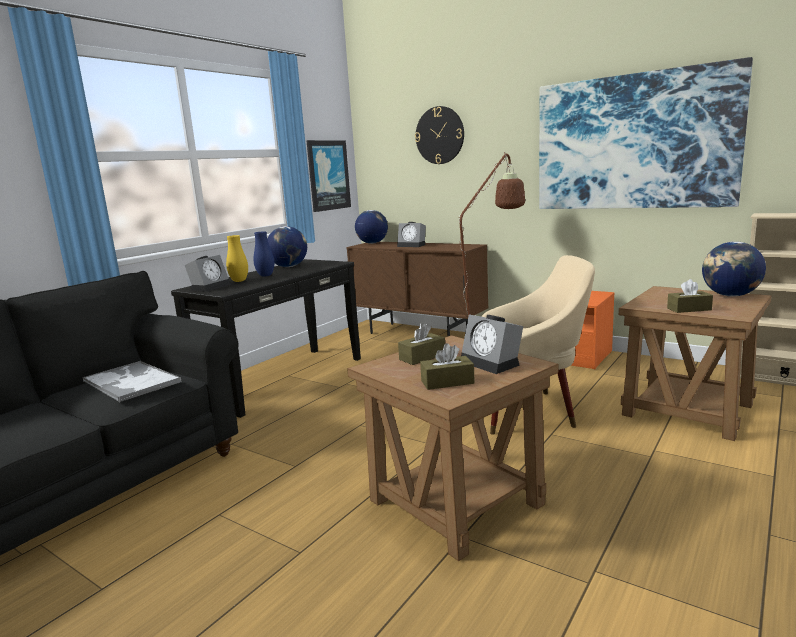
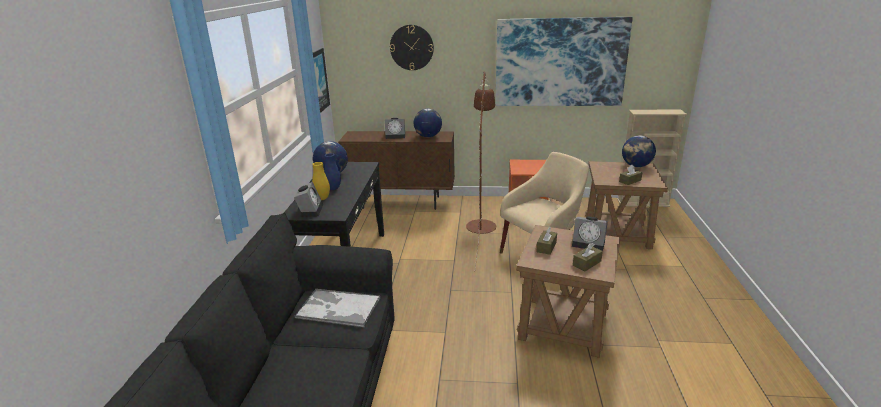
camera: 30 degrees left, 10 degrees up
(372, 243) = (354, 134): globe -> globe (428, 136)

